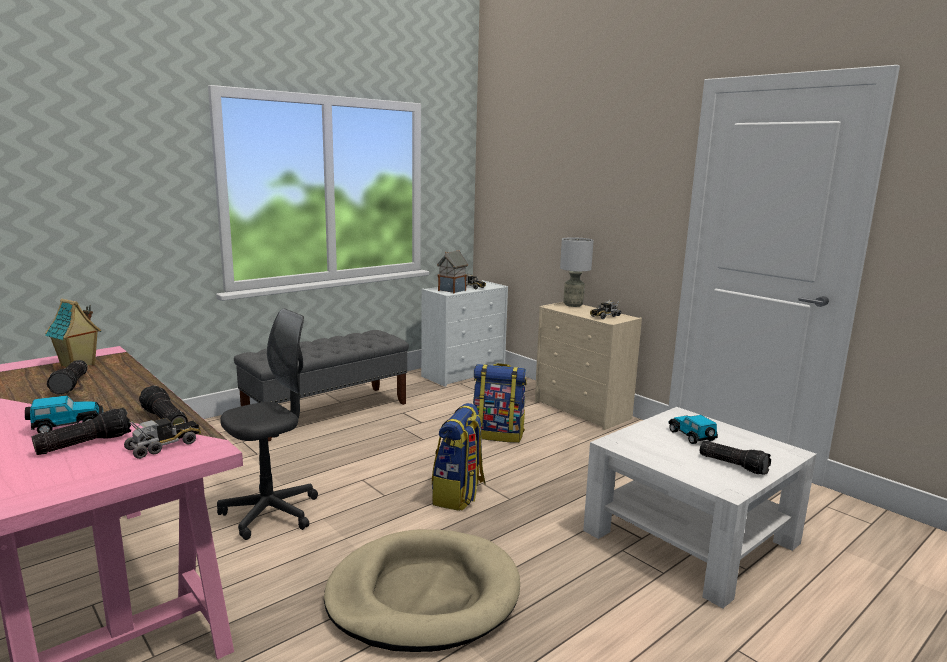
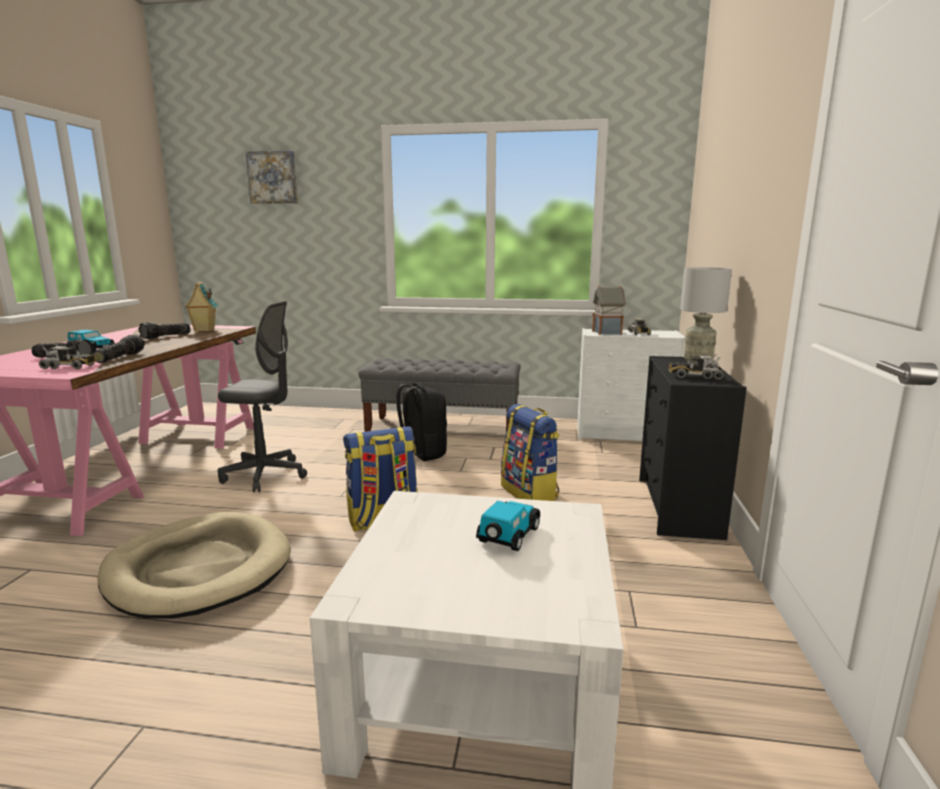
camera: 50 degrees right, 0 degrees up
(53, 138) = (273, 178): none -> picture
(362, 438) = (421, 453): none -> black backpack
(583, 410) = (678, 507): beige dresser -> black dresser
(734, 464) = (451, 584): flashlight -> none

